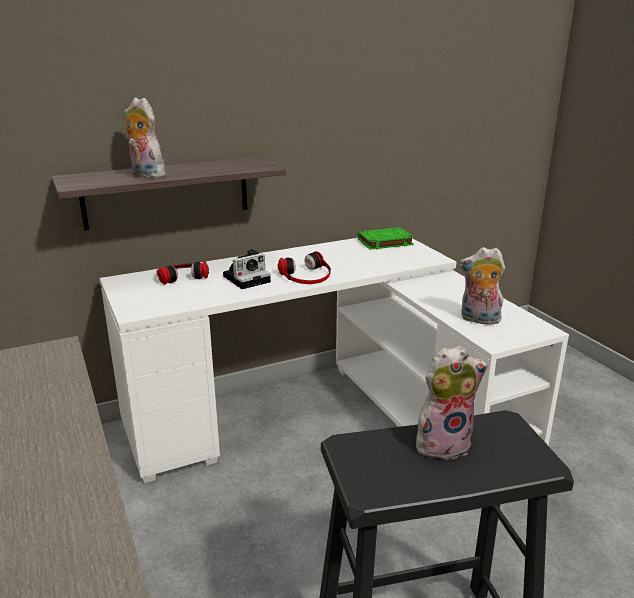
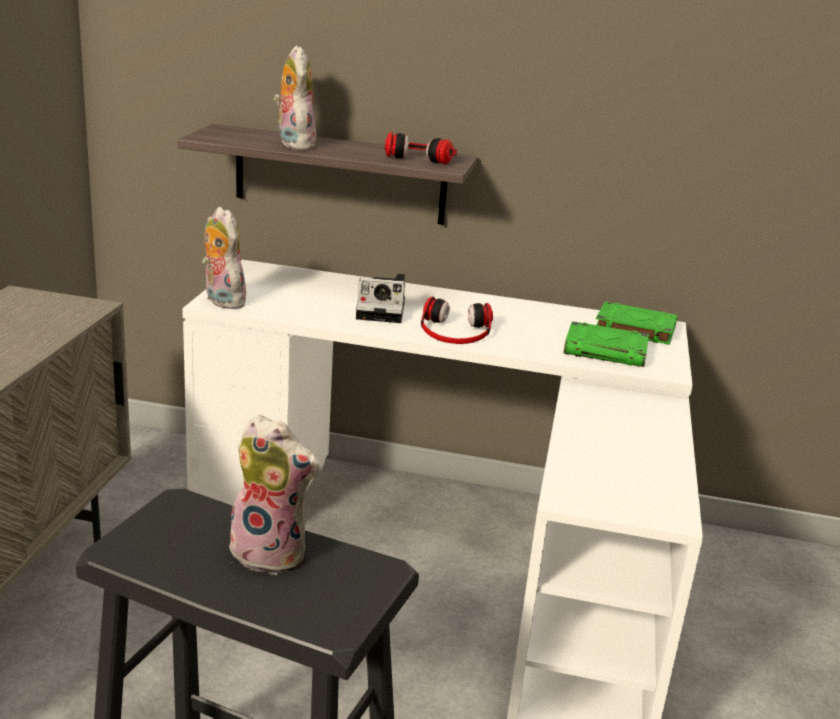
camera: 35 degrees right, 0 degrees up
(182, 276) = (321, 284): headphones -> headphones (422, 156)
(393, 258) = (606, 351): none -> green book
(479, 320) = (600, 466): plush toy -> plush toy (221, 301)

